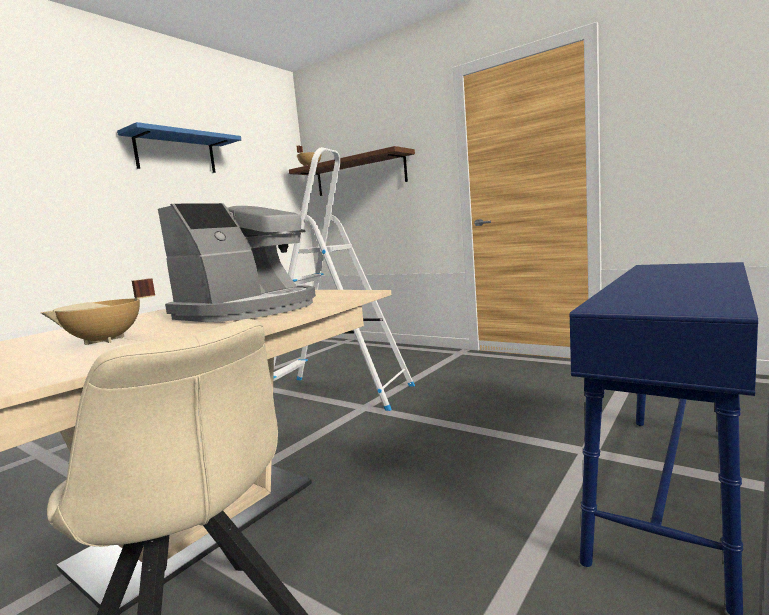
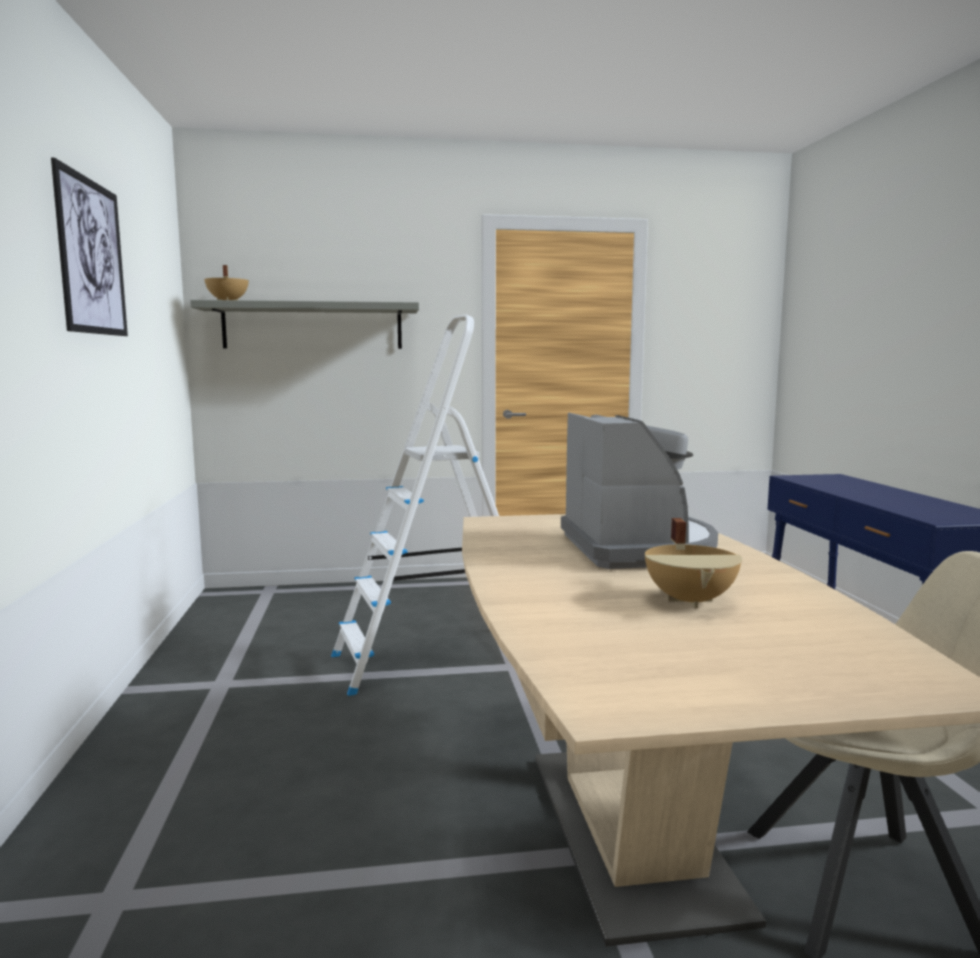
camera: 45 degrees left, 0 degrees up
(176, 154) = (92, 257): blue shelf -> picture
(359, 175) = (313, 326): brown shelf -> grey shelf

